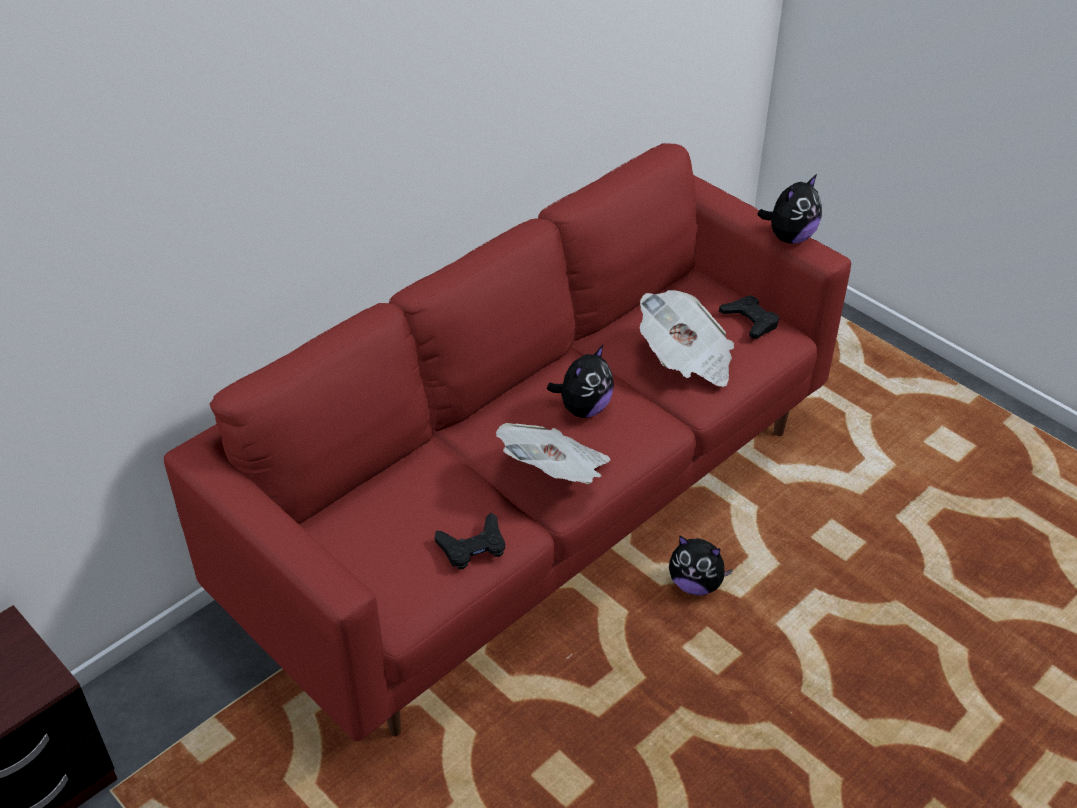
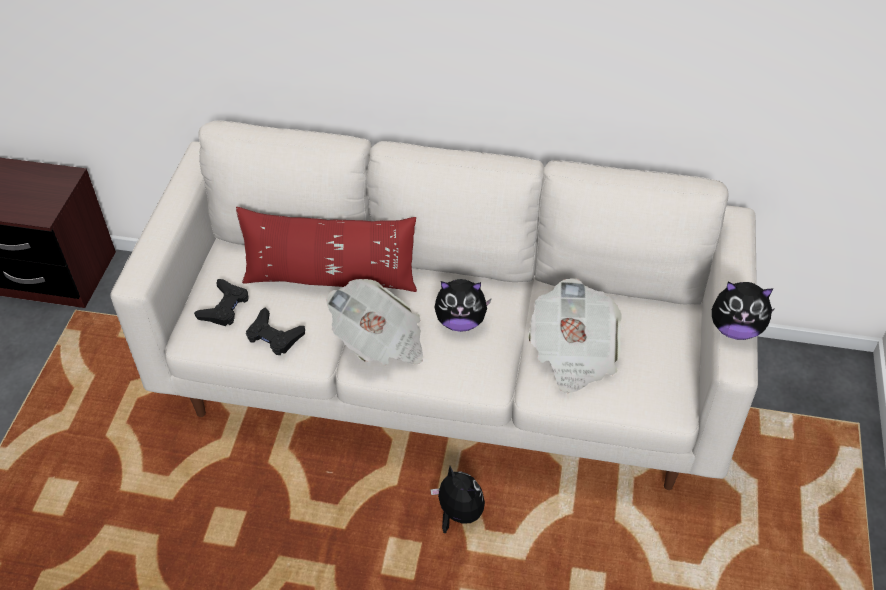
camera: 55 degrees right, 5 degrees up
(434, 471) = (330, 278): none -> red pillow
(537, 512) = (445, 380): red sofa -> white sofa
(695, 584) = (458, 514): plush toy -> plush toy turned 150 degrees clockwise
(750, 321) = (661, 370): black game controller -> black game controller (224, 307)

